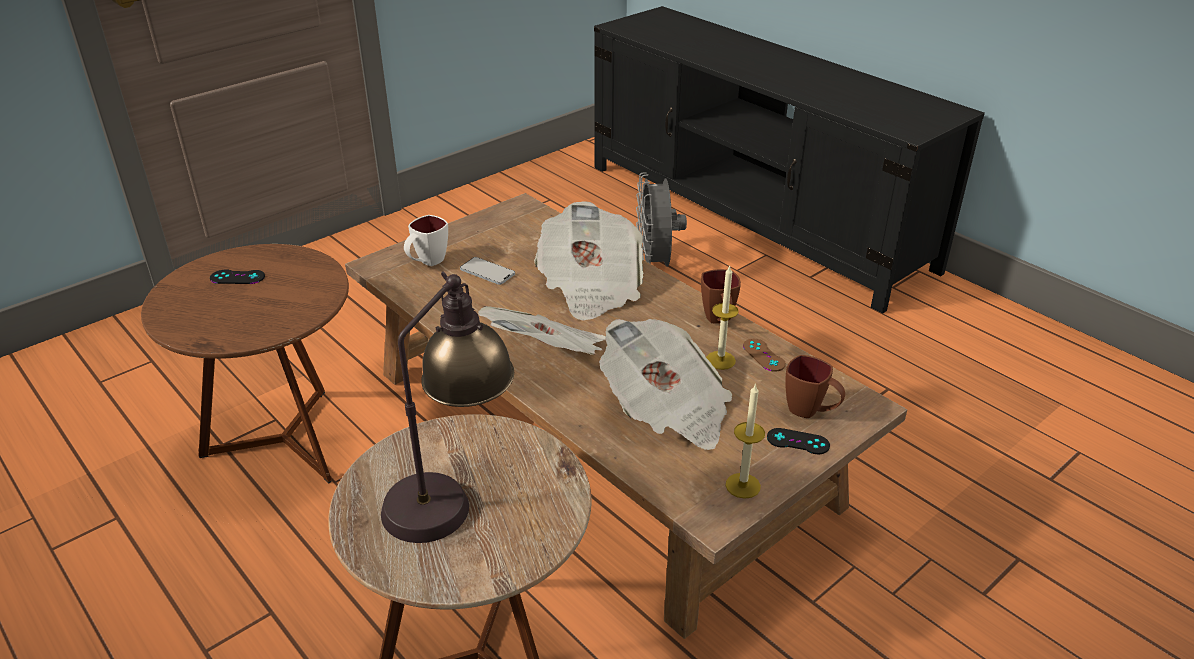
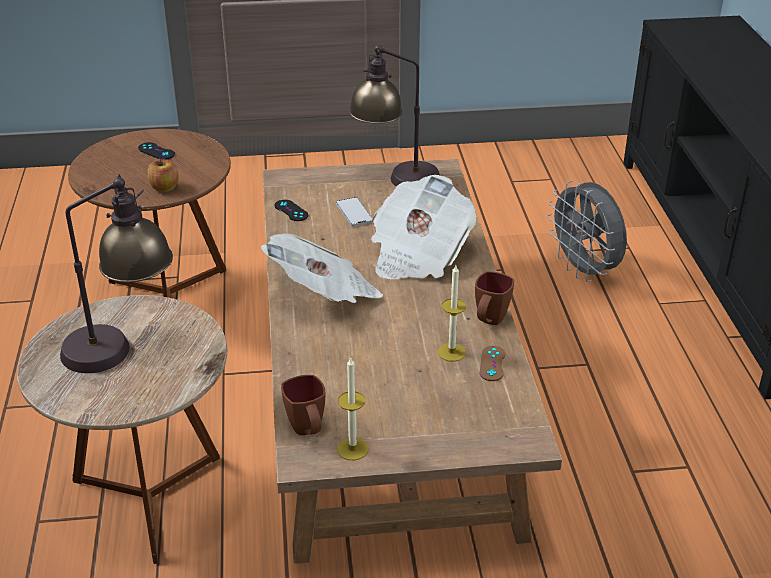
camera: 35 degrees right, 0 degrees up
(294, 310) = (164, 188): none -> apple
(427, 263) = (318, 189): white mug -> none
(490, 228) = (395, 179): none -> table lamp
(655, 265) = (584, 271): grey fan -> grey fan turned 60 degrees counterclockwise
(667, 411) = (363, 371): newspaper -> none
(798, 441) = (435, 439): black game controller -> black game controller (291, 211)
(811, 412) = (474, 423): brown mug -> brown mug (308, 431)

